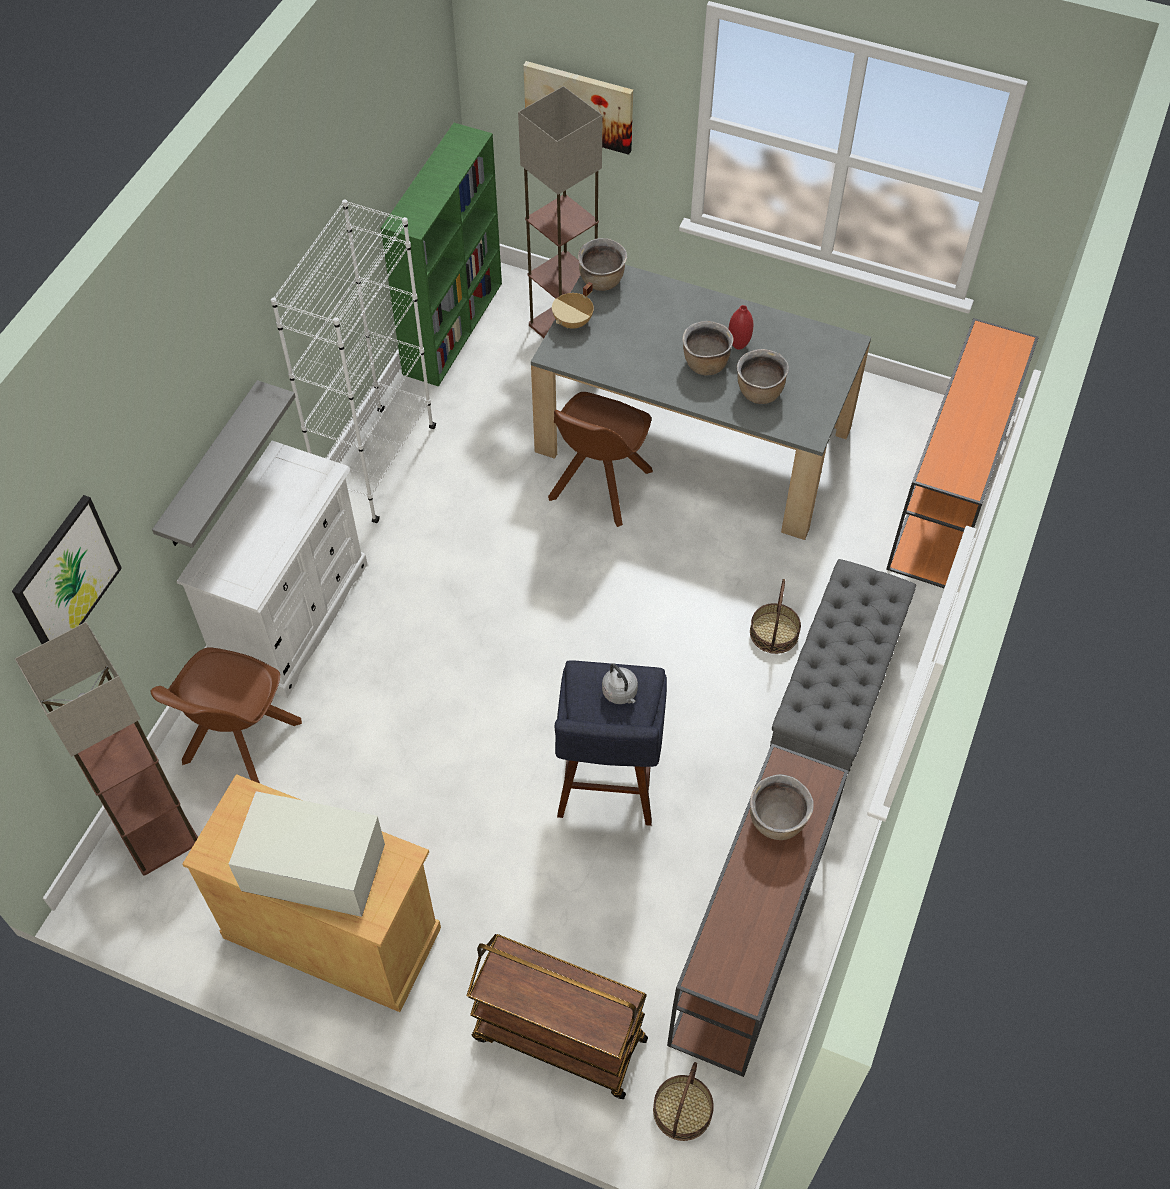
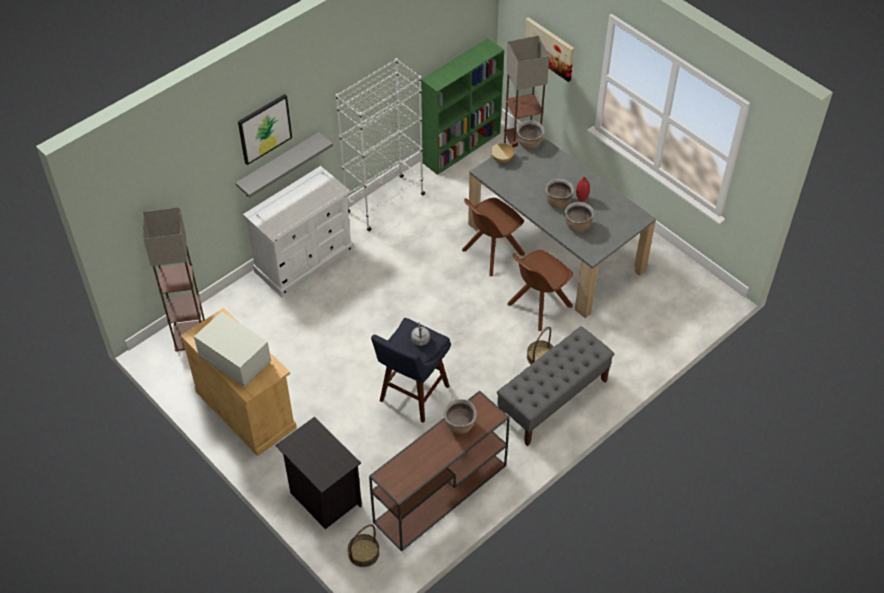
camera: 25 degrees right, 5 degrees down
(66, 577) = (181, 186): picture -> picture (264, 129)
(240, 744) = (248, 310): brown chair -> brown chair (538, 306)
(558, 1039) = (323, 498): brown cart -> black nightstand
(948, 499) = (677, 326): orange console table -> none

